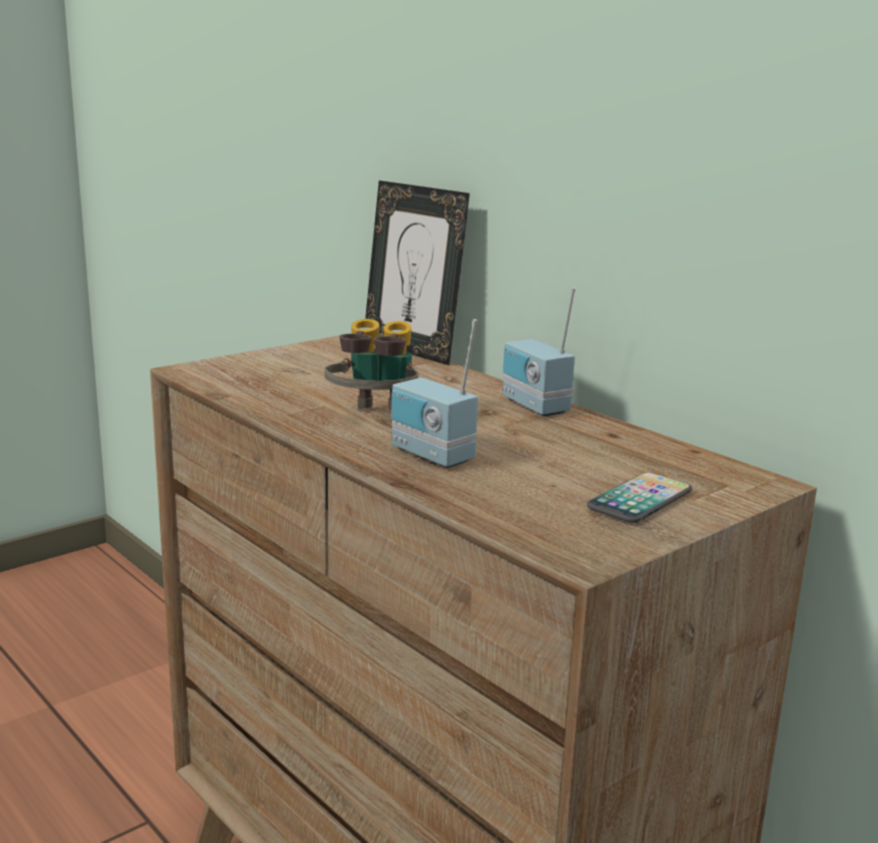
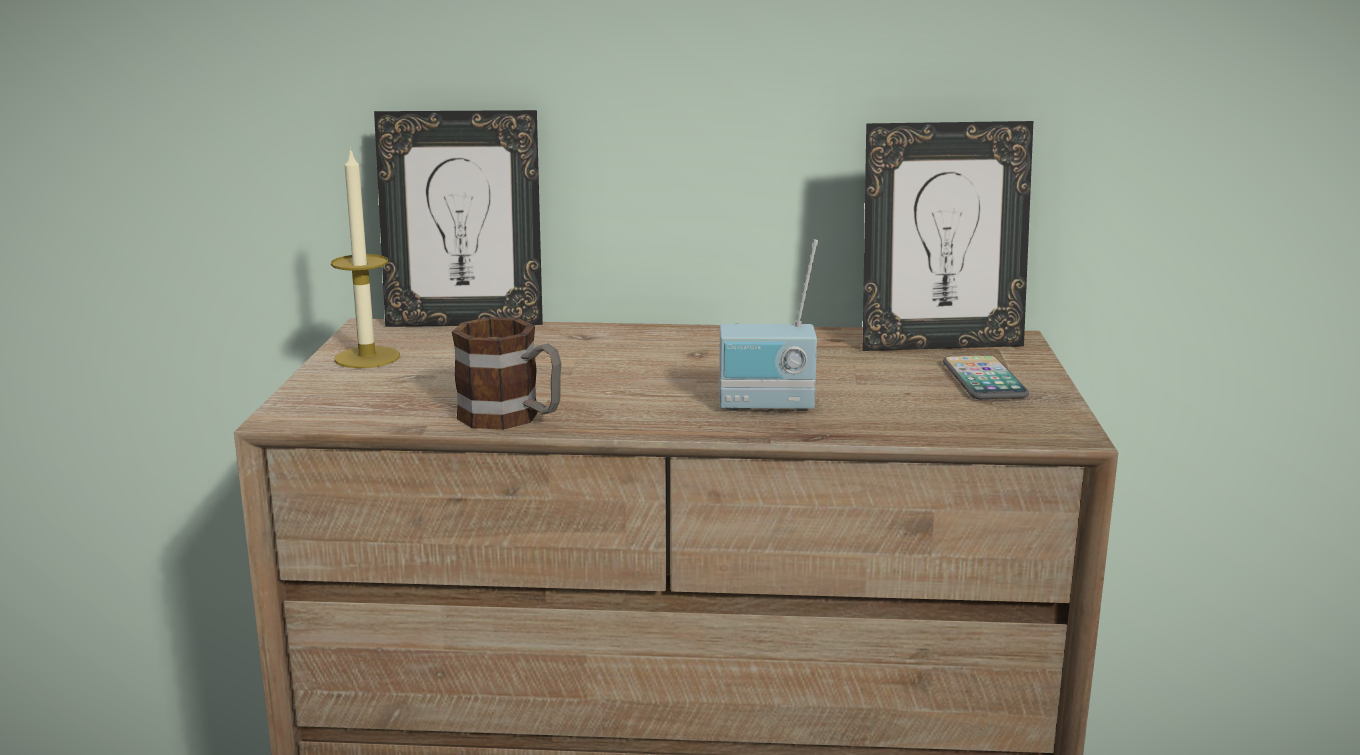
camera: 45 degrees left, 0 degrees up
(276, 408) = (512, 418): none -> mug
(306, 353) = (367, 357): none -> candle
(374, 418) = (628, 394): binoculars -> none
(533, 406) = (718, 337): radio -> none
(686, 465) = (939, 344): none -> picture frame

